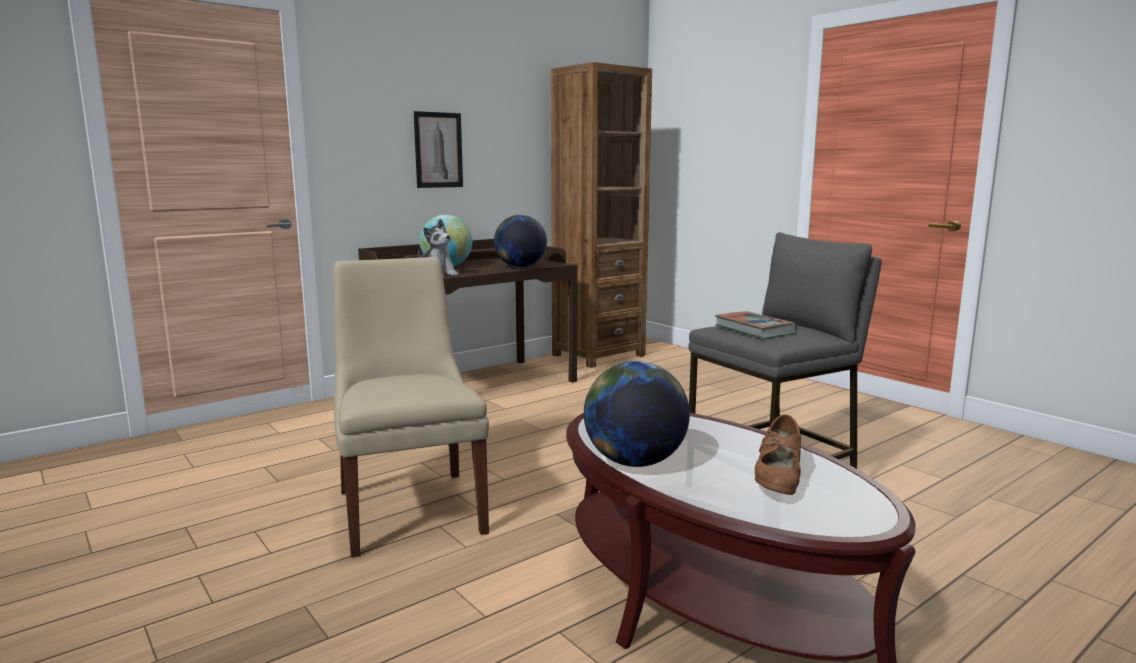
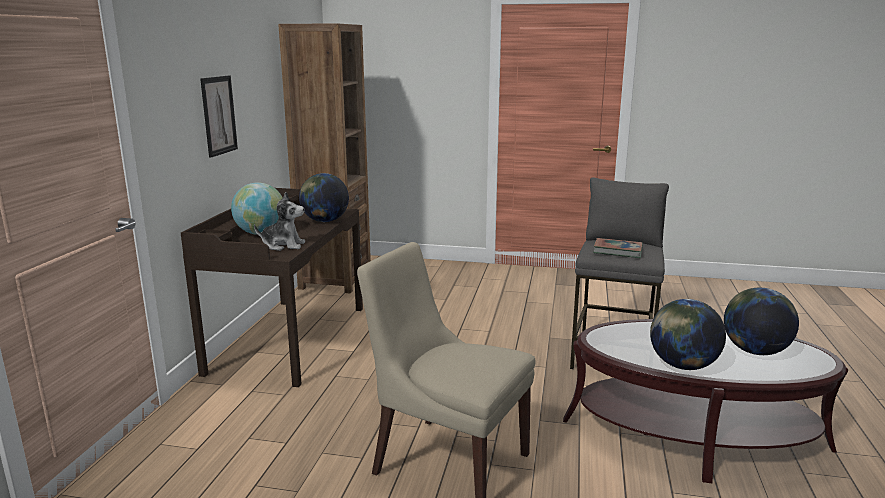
camera: 40 degrees left, 5 degrees up
(778, 482) = (755, 351): brown shoe -> globe

